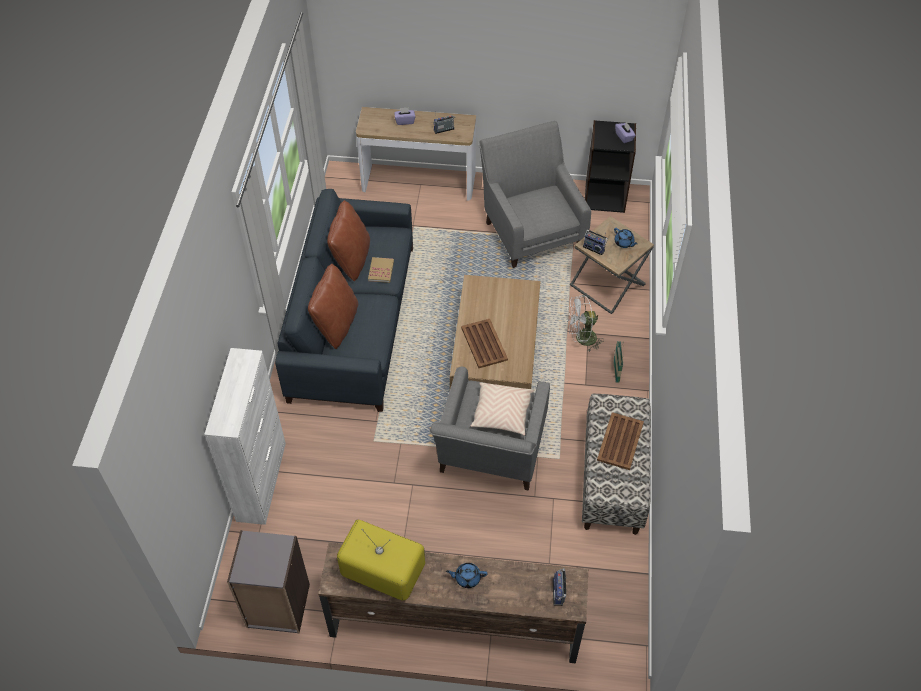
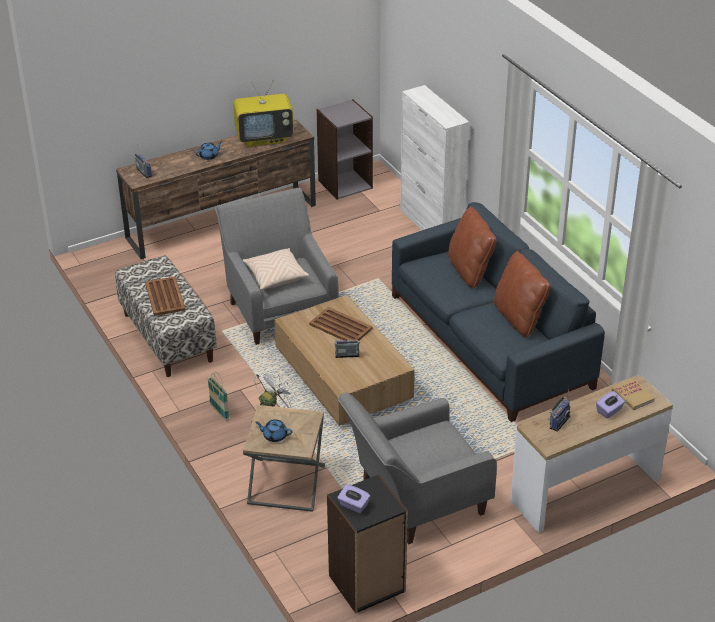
camera: 145 degrees right, 15 degrees down
(381, 271) = (481, 319): book -> book (632, 396)
(530, 230) = (414, 500): grey armchair -> grey armchair turned 120 degrees clockwise
(594, 248) = (301, 417): radio -> radio (347, 356)

